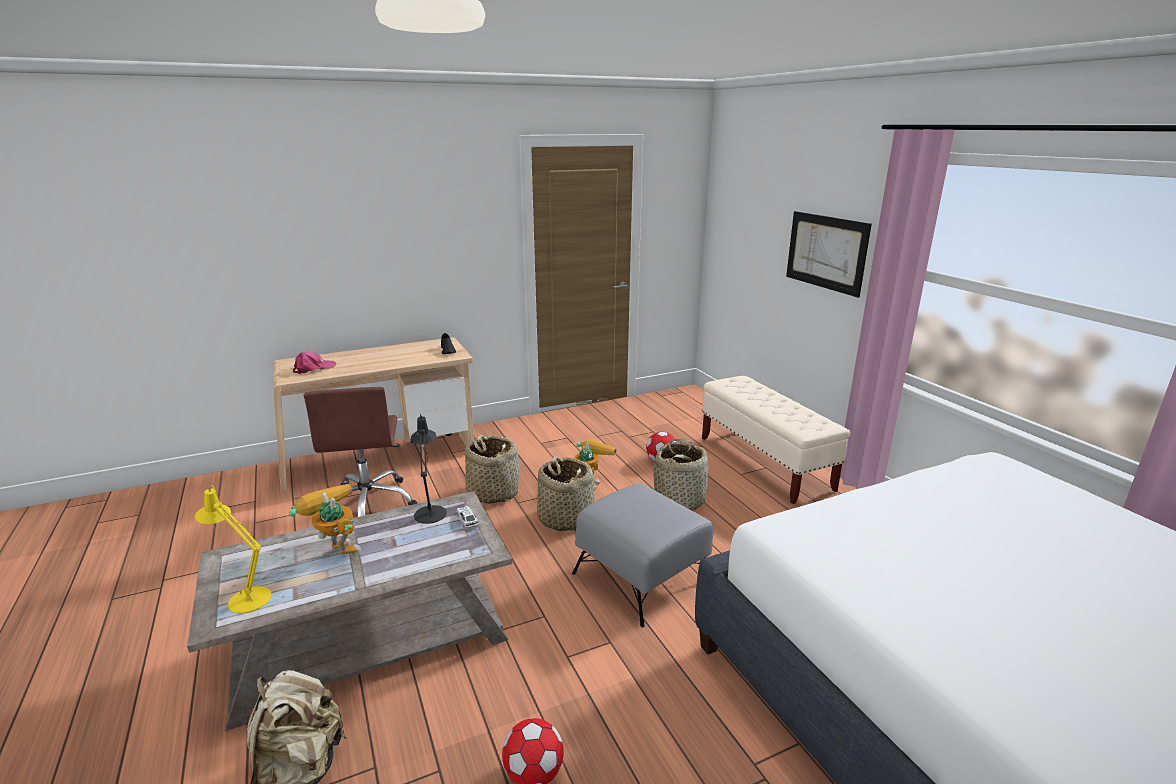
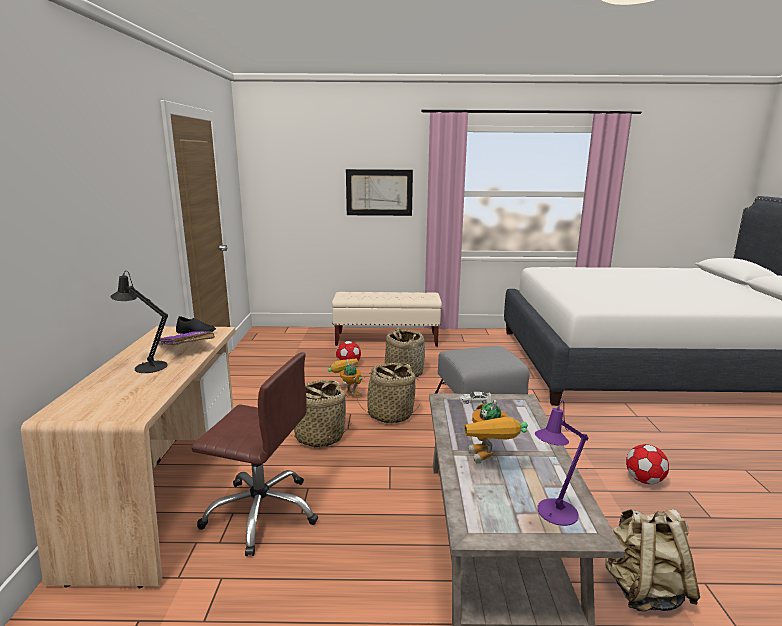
camera: 65 degrees left, 5 degrees down
(245, 597) = (553, 514): yellow table lamp -> purple table lamp
(313, 368) = (122, 397): pink cap -> none
(335, 549) = (489, 461): toy robot -> toy robot turned 75 degrees counterclockwise
(410, 357) = (185, 348): none -> purple book
(430, 511) = (451, 413): black table lamp -> black table lamp (147, 366)

